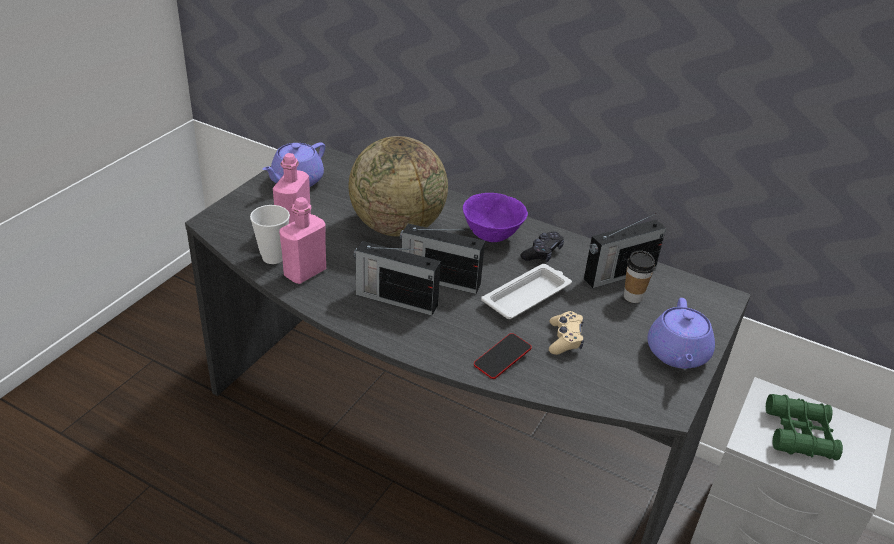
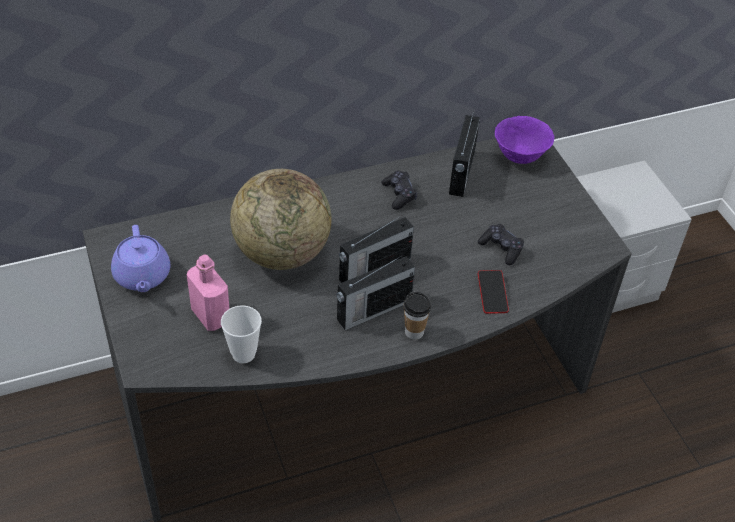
camera: 50 degrees left, 10 degrees up
(305, 272) = (285, 345): pink bottle -> none
(492, 236) = (351, 207): purple bowl -> purple bowl (520, 156)
(527, 296) = (439, 236): white tray -> none
(565, 339) = (501, 248): beige game controller -> black game controller
(633, 297) = (491, 184): cup -> cup (414, 332)
(677, 354) = (564, 205): purple teapot -> none
(799, 434) = (614, 203): green binoculars -> none

